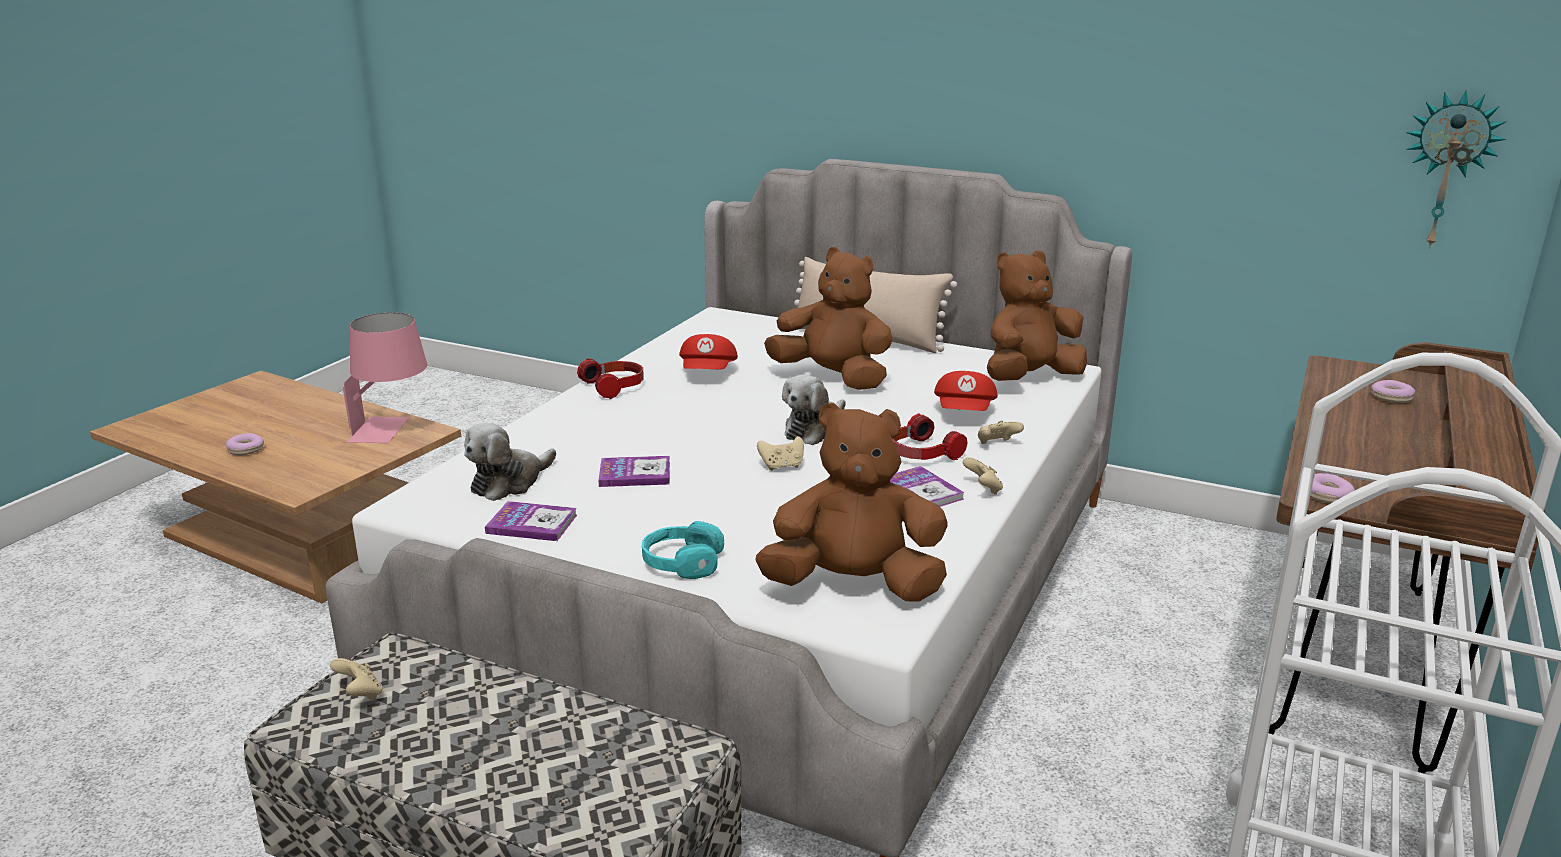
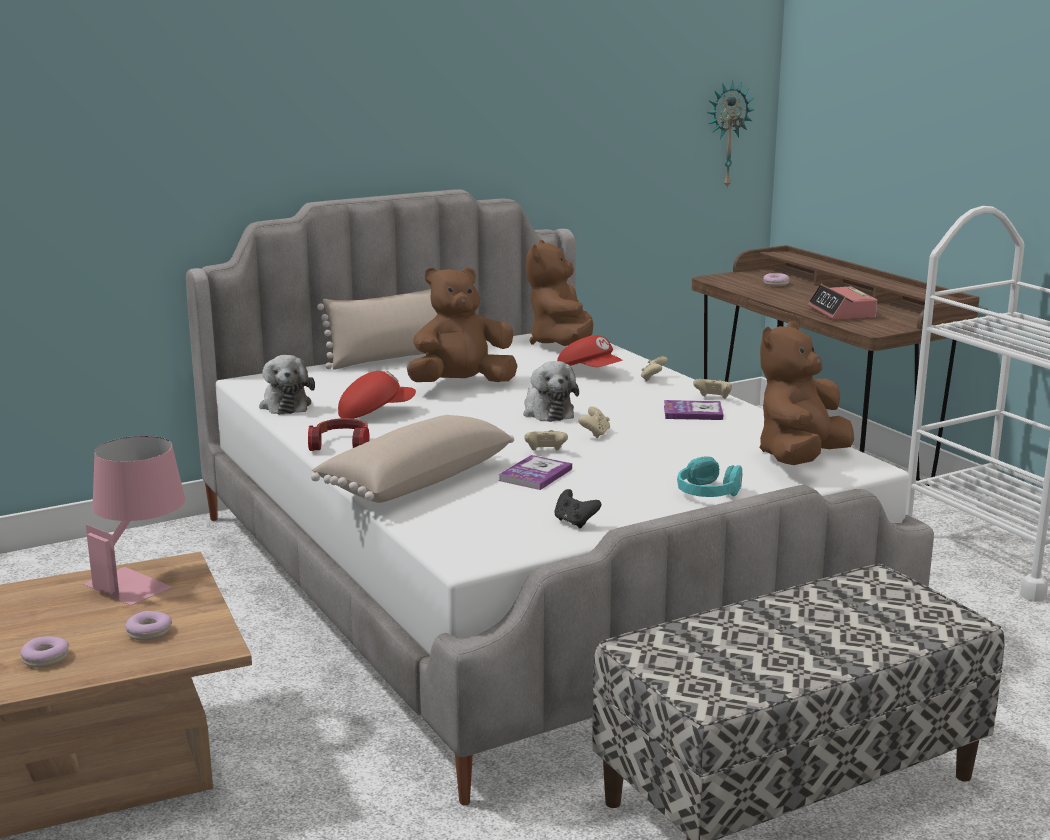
camera: 55 degrees left, 5 degrees down
(360, 694) = (689, 669): beige game controller -> beige game controller (545, 452)
(509, 482) = (481, 515): plush toy -> plush toy (285, 404)
(532, 524) = (575, 522): book -> black game controller
(564, 435) = (414, 480): none -> beige pillow
(709, 373) = (375, 413): red cap -> red cap turned 60 degrees counterclockwise
(921, 454) = (636, 398): headphones -> none
(1327, 496) = (877, 328): donut -> donut (149, 632)
(1351, 460) = (842, 312): none -> alarm clock

